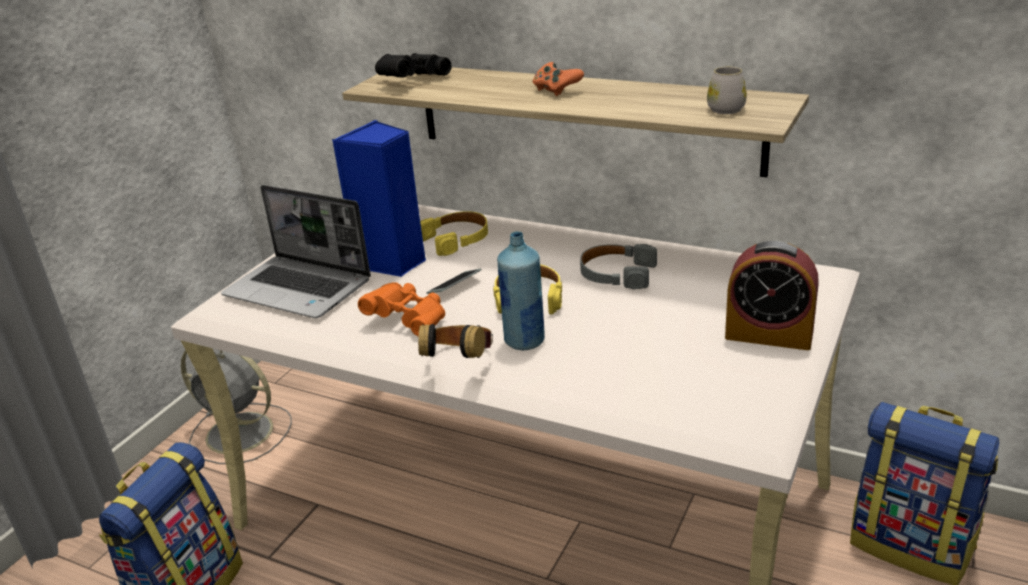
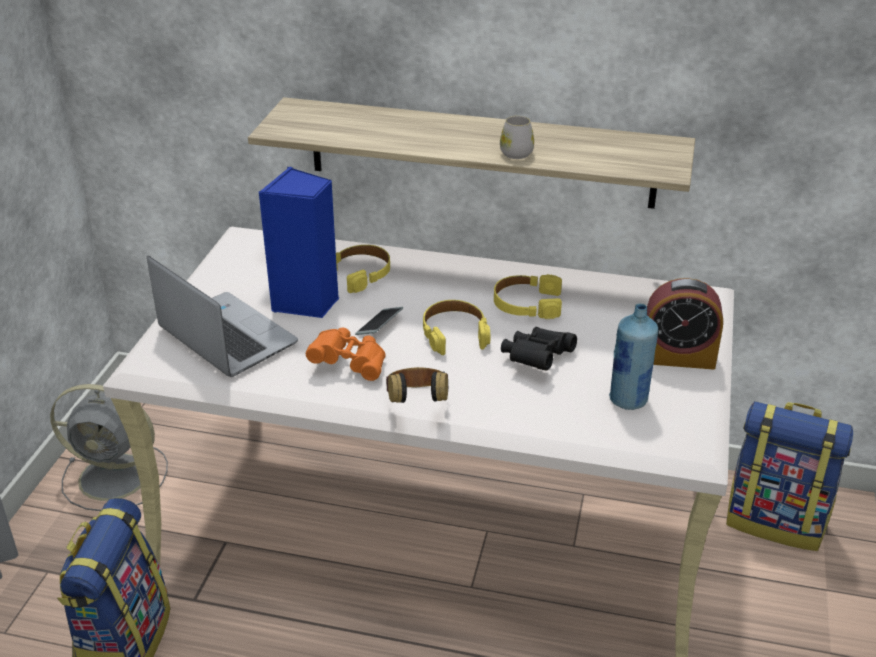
camera: 15 degrees left, 5 degrees up
(300, 289) = (225, 337): laptop -> laptop turned 150 degrees counterclockwise
(411, 81) = (312, 121): black binoculars -> black binoculars (536, 359)
(524, 341) = (468, 378): blue bottle -> blue bottle (628, 400)
(556, 90) = (464, 134): orange game controller -> none
(616, 274) = (527, 304): grey headphones -> yellow headphones
(725, 107) = (628, 154): white mug -> white mug (515, 151)

